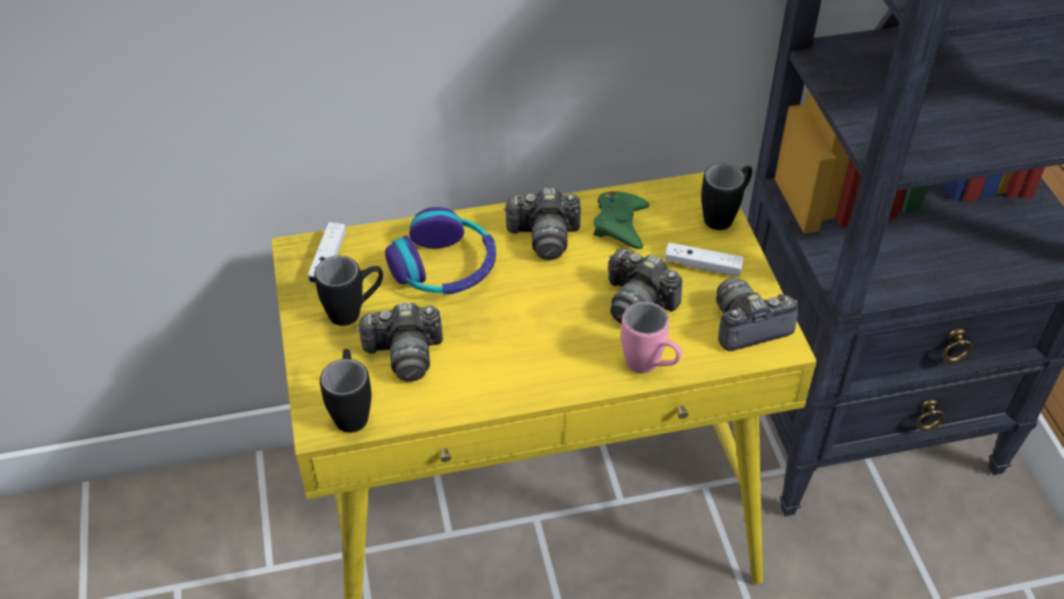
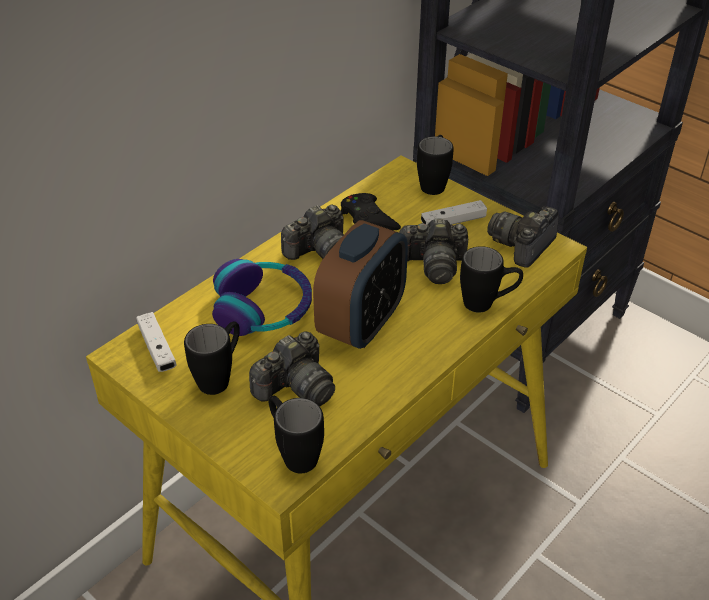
camera: 35 degrees left, 5 degrees down
(515, 325) = (362, 323): none -> alarm clock
(620, 224) = (368, 219): green game controller -> black game controller
(650, 367) = (487, 304): pink mug -> black mug

